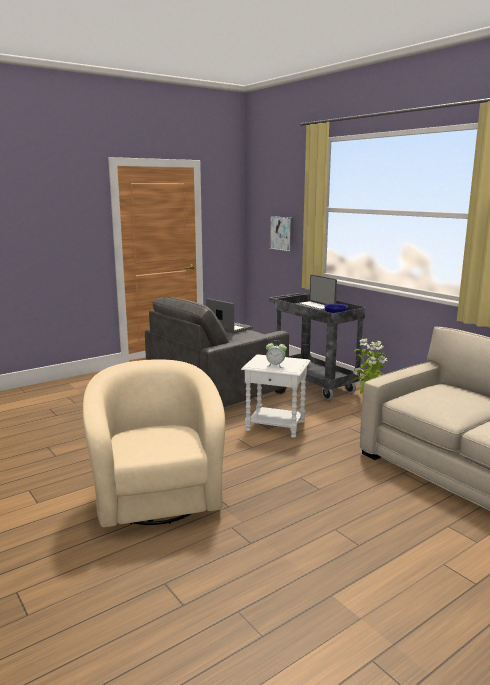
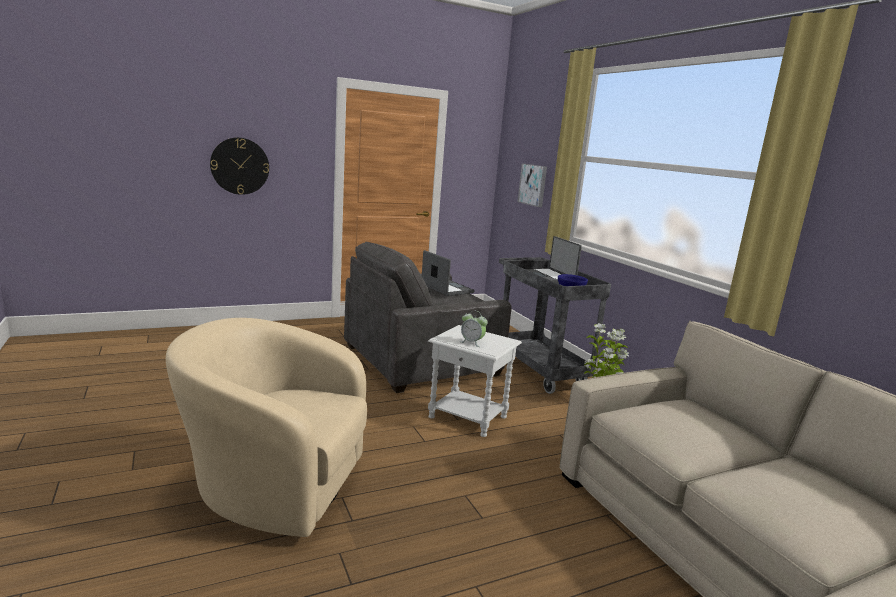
camera: 10 degrees right, 0 degrees up
(33, 243) = (240, 166): none -> wall clock
(157, 496) = (273, 487): beige armchair -> beige armchair turned 75 degrees counterclockwise

